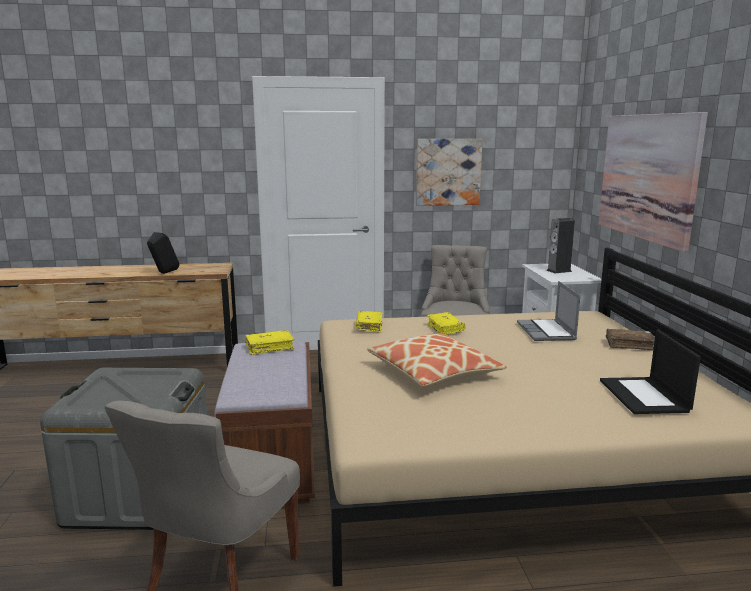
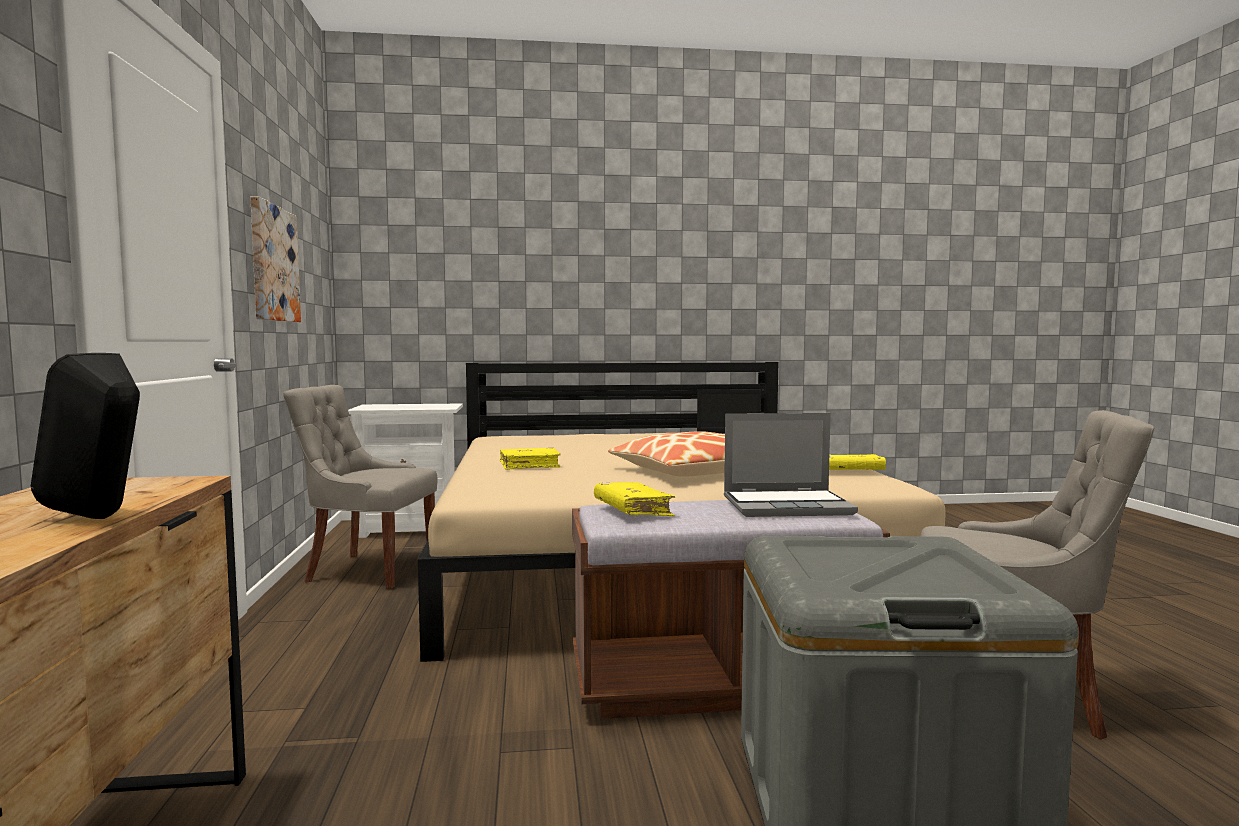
camera: 90 degrees left, 10 degrees down
(369, 326) = (506, 486): yellow book -> yellow book (850, 472)
(547, 332) = (557, 445): laptop -> laptop (788, 506)
(559, 271) = (403, 406): speaker -> none
(629, 344) = (603, 435): brown book -> none
(647, 177) = (514, 278): picture -> none

